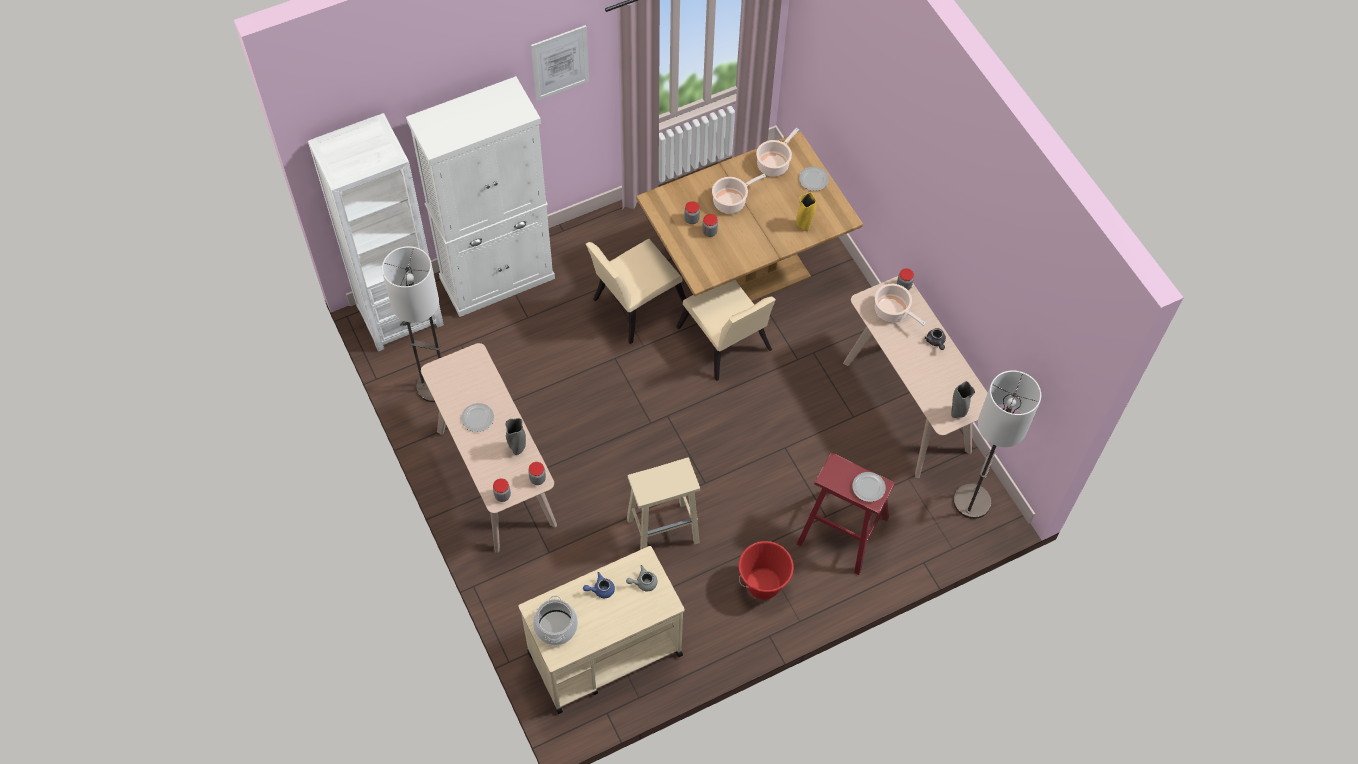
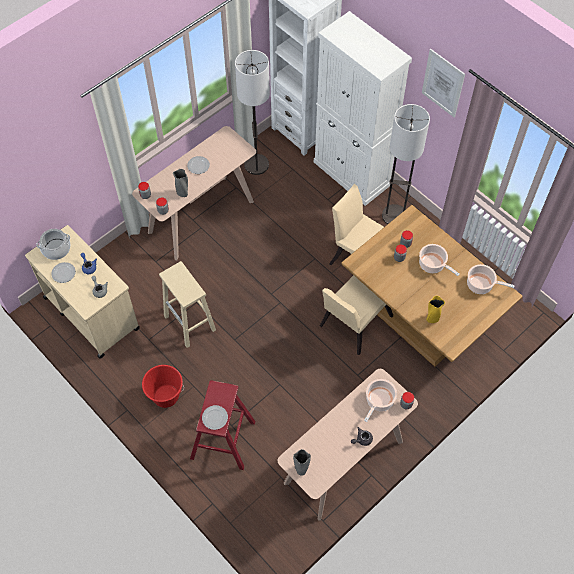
camera: 75 degrees right, 0 degrees up
(814, 180) = (479, 315): plate -> plate (64, 273)
(972, 502) = (275, 529): floor lamp -> floor lamp (394, 216)

